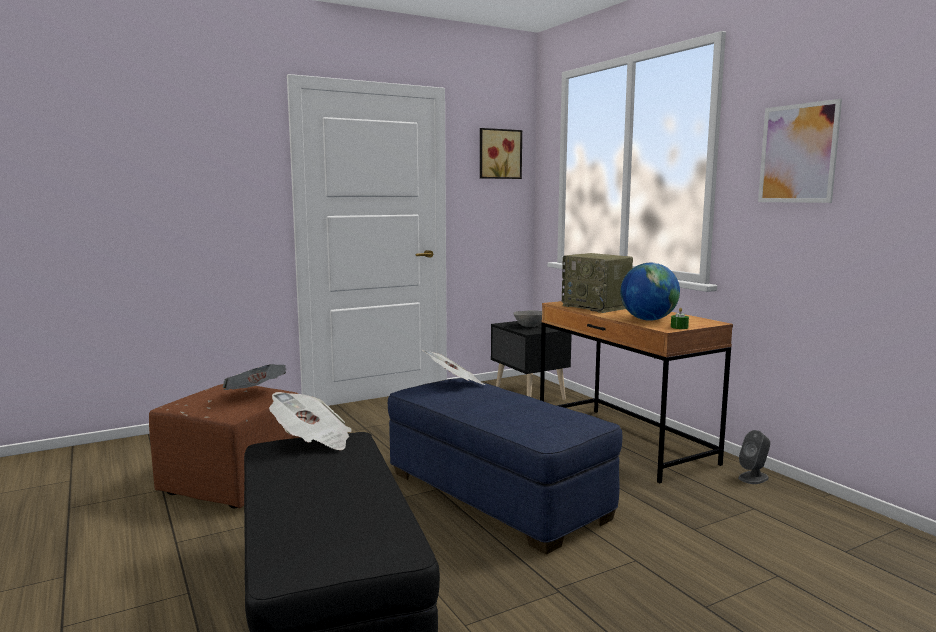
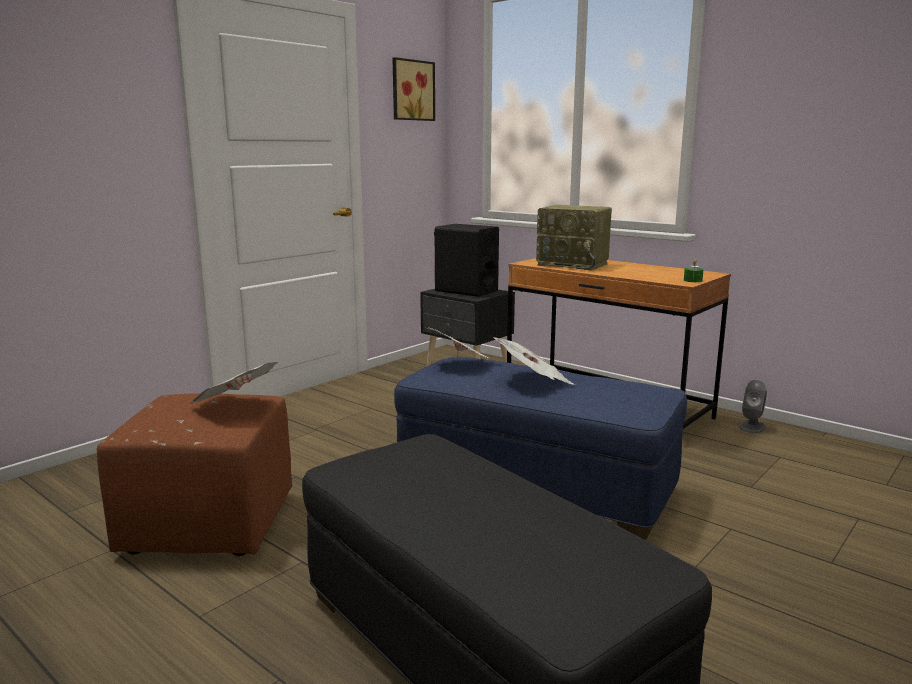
camera: 20 degrees left, 5 degrees up
(313, 441) = (392, 454): newspaper -> newspaper (534, 381)
(529, 326) = (466, 291): grey bowl -> black speaker
(648, 320) = (649, 275): globe -> none
(798, 153) = (797, 93): picture -> none

